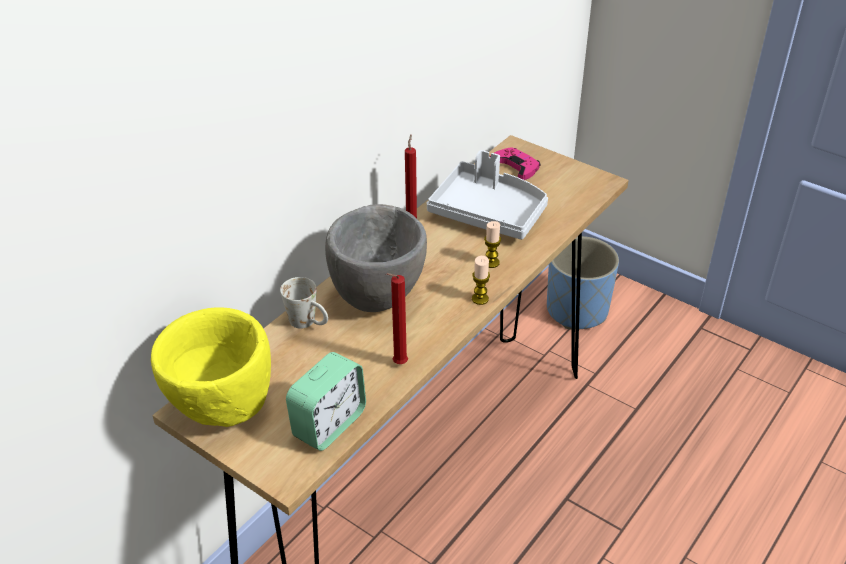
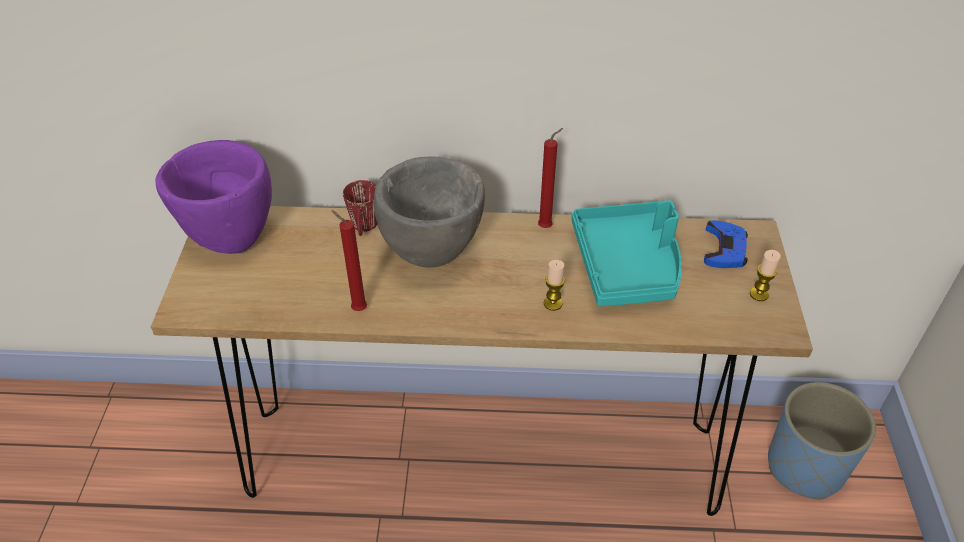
camera: 55 degrees right, 5 degrees up
(222, 410) = (229, 235): yellow bowl -> purple bowl
(309, 323) = (364, 229): white mug -> red mug
(329, 424) = (254, 303): alarm clock -> none
(480, 299) = (492, 321): candle -> candle (759, 294)
(488, 212) = (628, 265): grey tray -> turquoise tray
(515, 167) = (724, 249): pink game controller -> blue game controller

